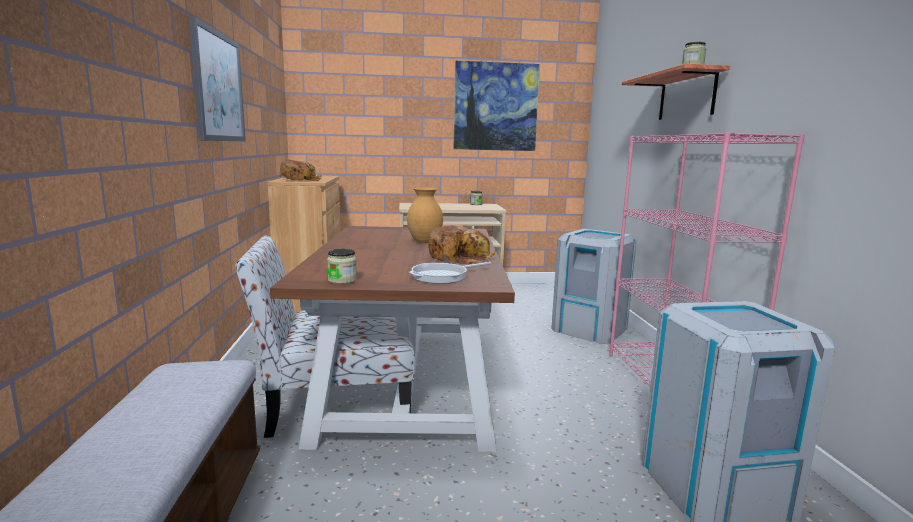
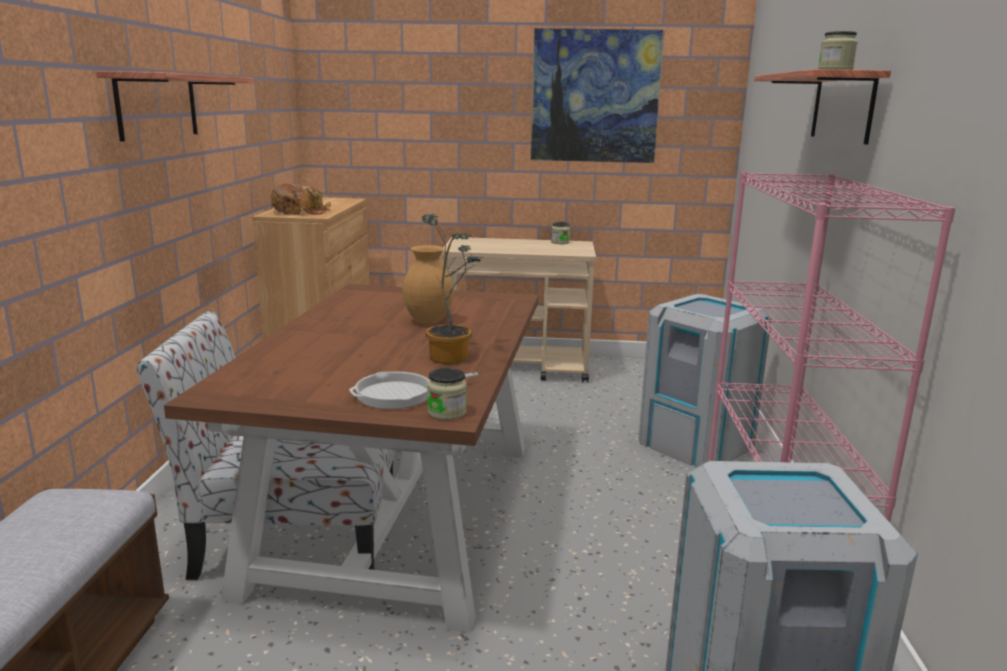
camera: 10 degrees right, 5 degrees up
(218, 87) = (157, 106): picture -> shelf
(342, 280) = (262, 396): jar -> jar (447, 412)
(460, 257) = (453, 356): bread -> potted plant

